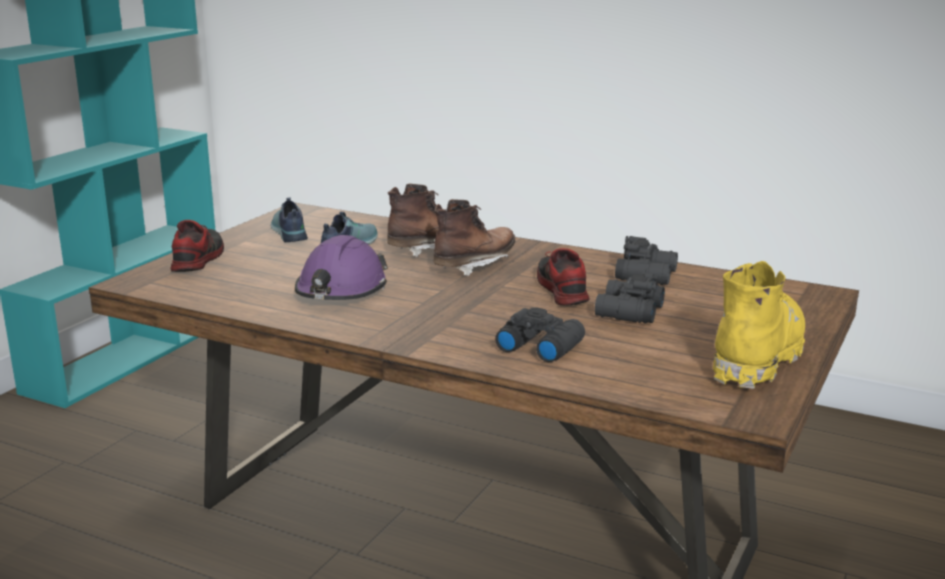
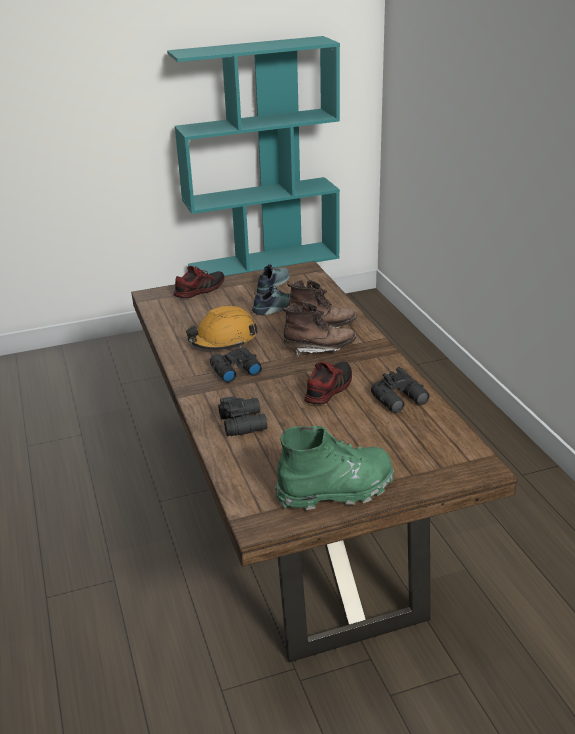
camera: 45 degrees right, 10 degrees up
(341, 291) = (223, 340): purple hard hat -> orange hard hat
(627, 312) = (332, 422): black binoculars -> black binoculars (234, 371)
(757, 358) = (336, 491): yellow boot -> green boot

